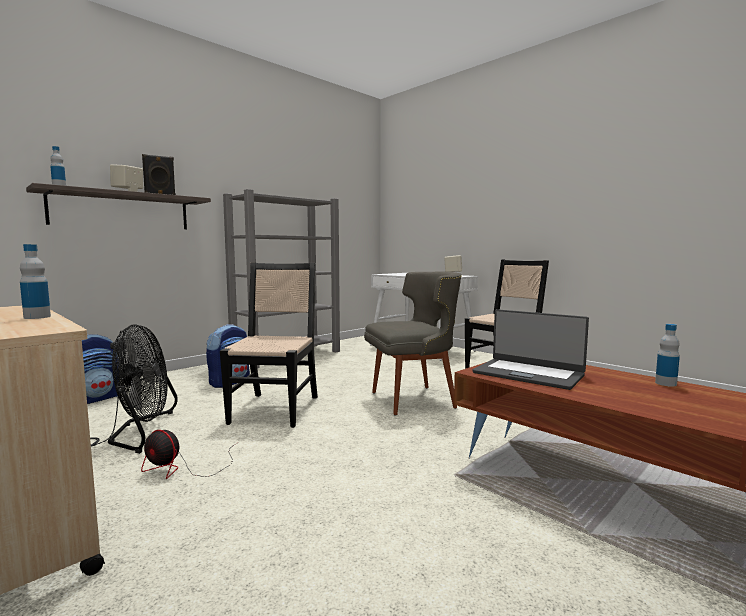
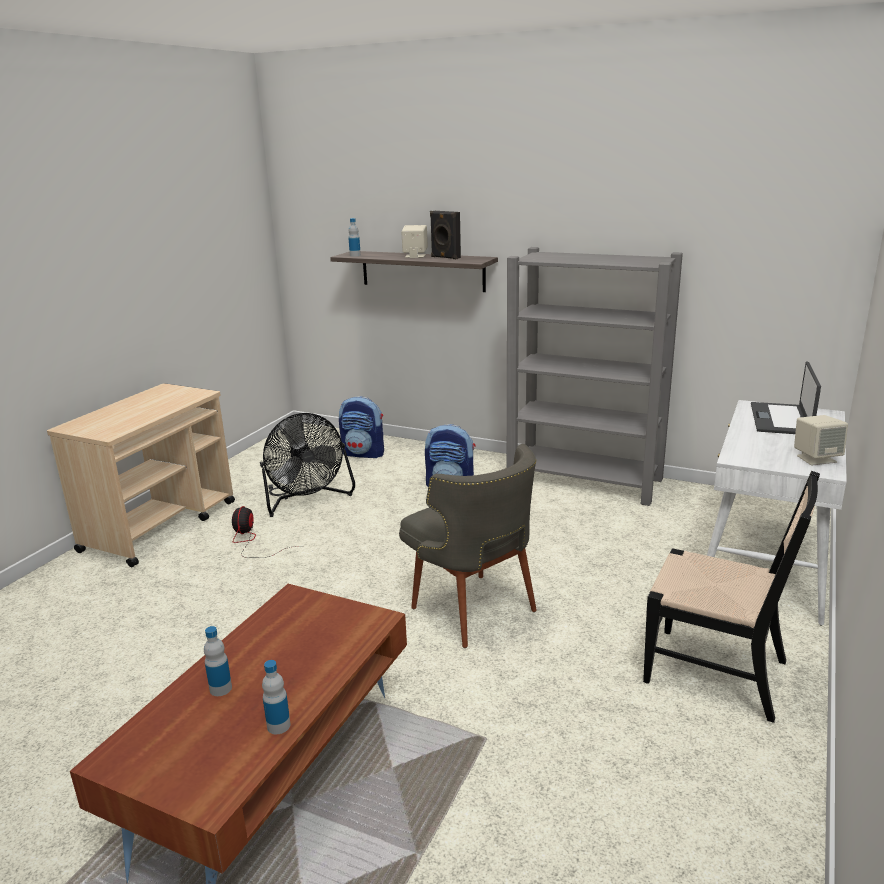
camera: 70 degrees right, 15 degrees up
(37, 317) = (153, 415): bottle -> bottle (220, 688)
(275, 410) = (387, 536): chair -> none
(528, 374) = (293, 627): laptop -> laptop (781, 419)

